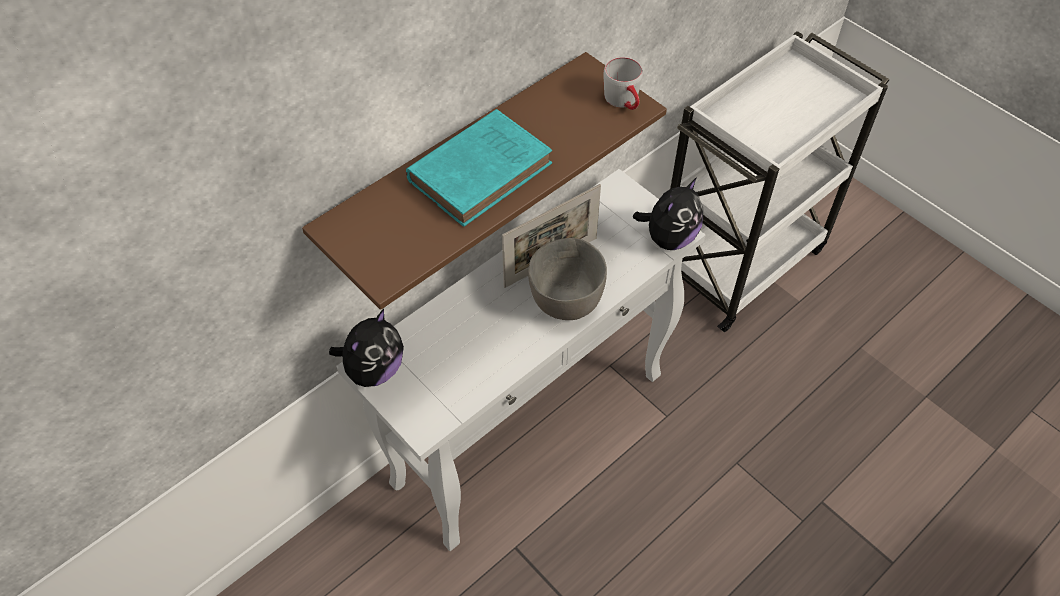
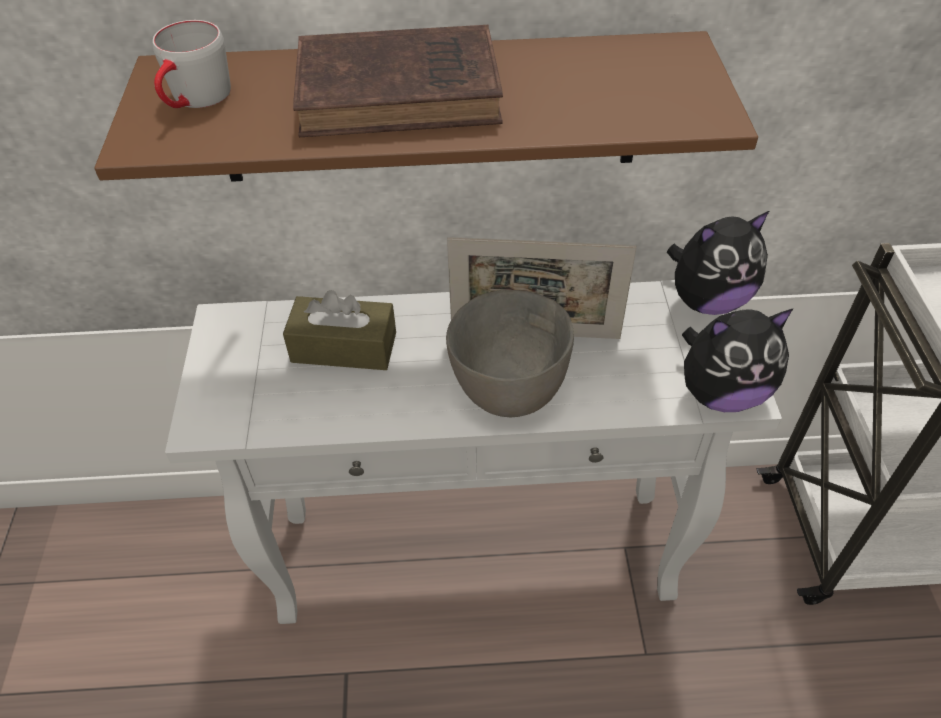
camera: 40 degrees right, 5 degrees down
(374, 370) = (225, 331): plush toy -> plush toy (707, 300)
(455, 335) = (344, 347): none -> brown tissue box
(483, 170) = (405, 92): turquoise book -> brown book
(624, 102) = (697, 102): grey mug -> grey mug (195, 101)

